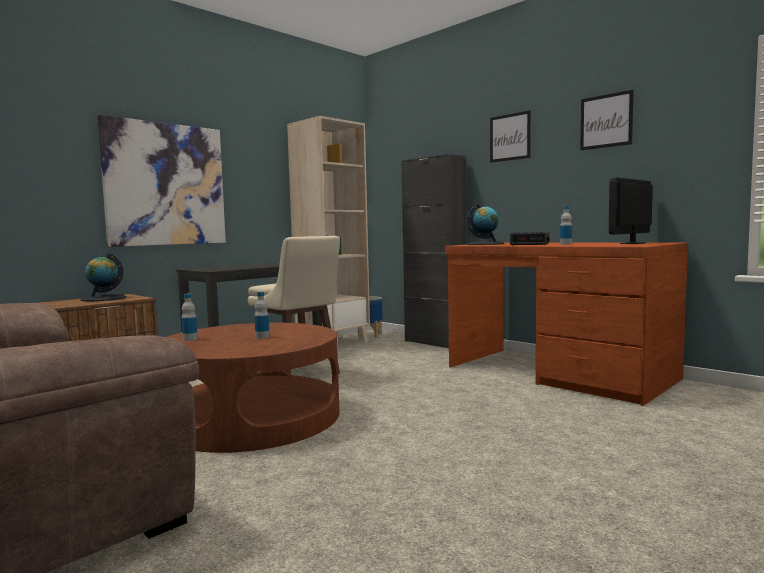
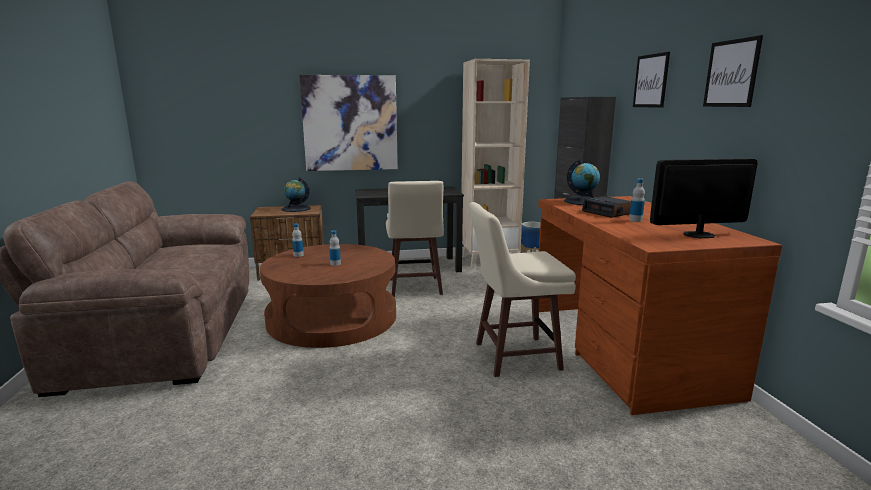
camera: 35 degrees right, 10 degrees up
(495, 397) = (514, 356): none -> beige stool

